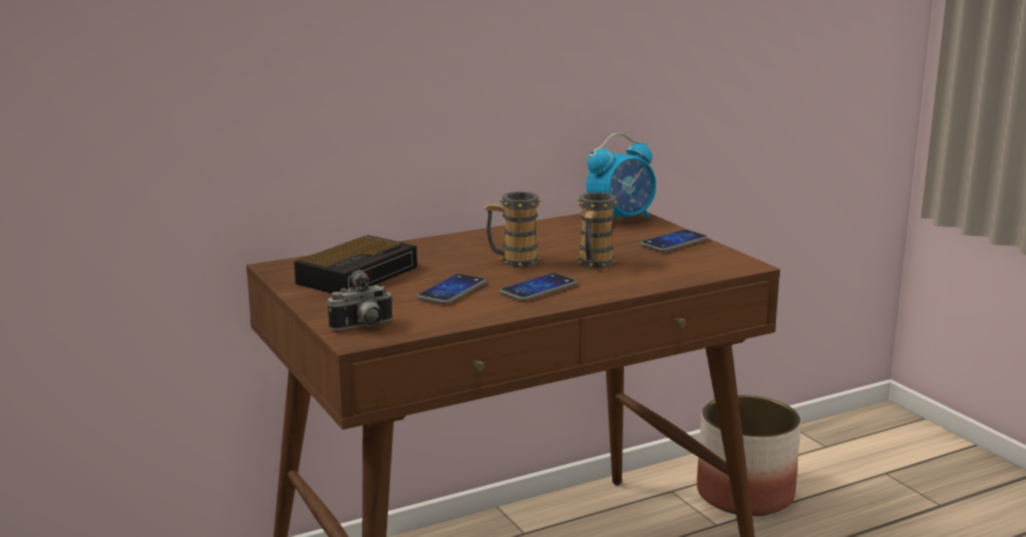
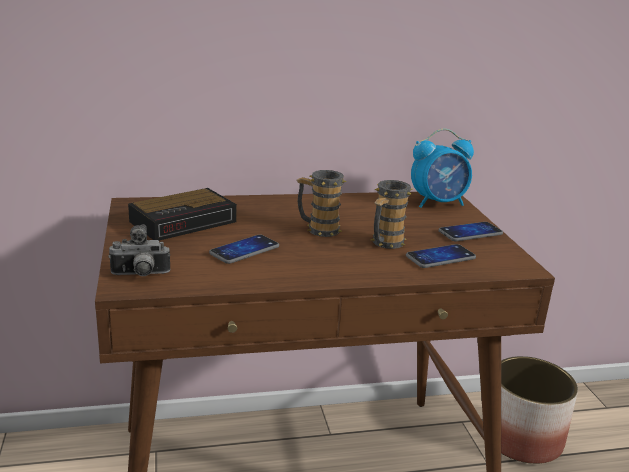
camera: 15 degrees right, 5 degrees up
(538, 289) = (318, 261): phone -> phone (440, 257)

